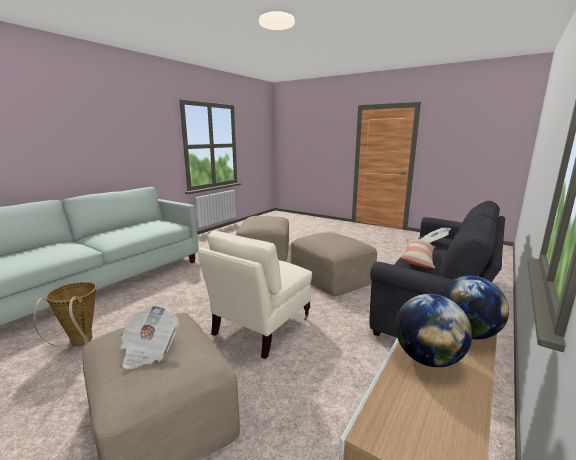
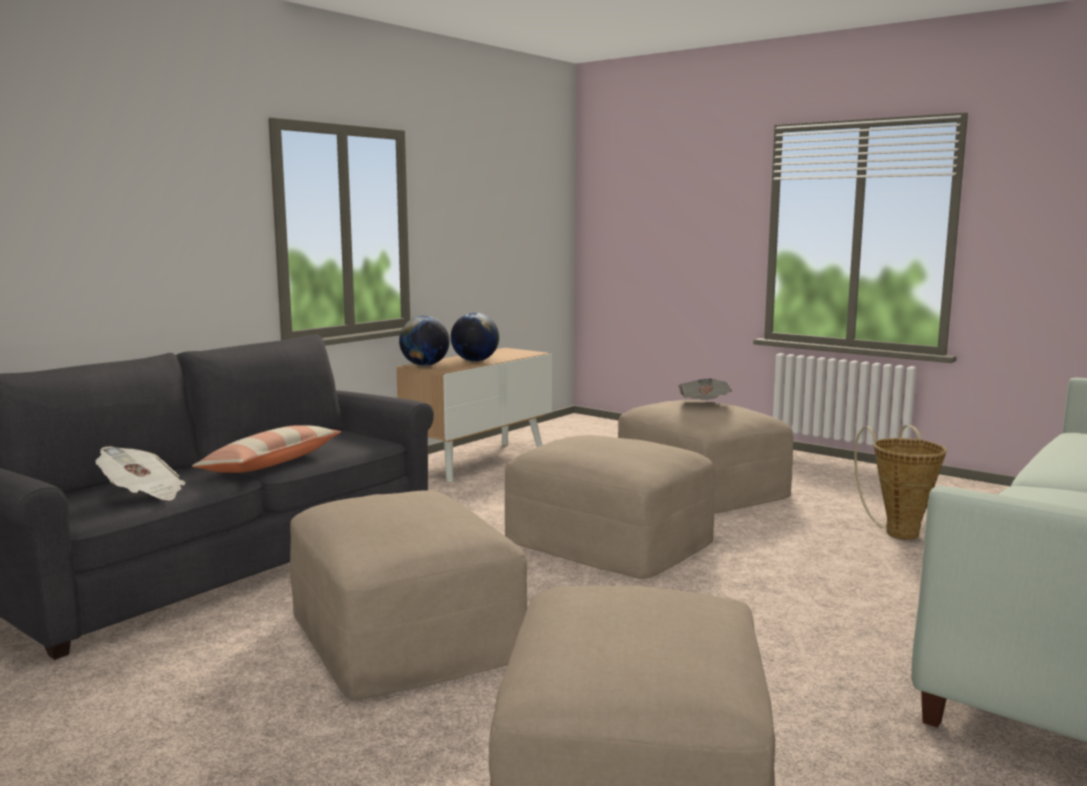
camera: 175 degrees left, 5 degrees down
(260, 327) = (610, 539): beige armchair -> beige ottoman

